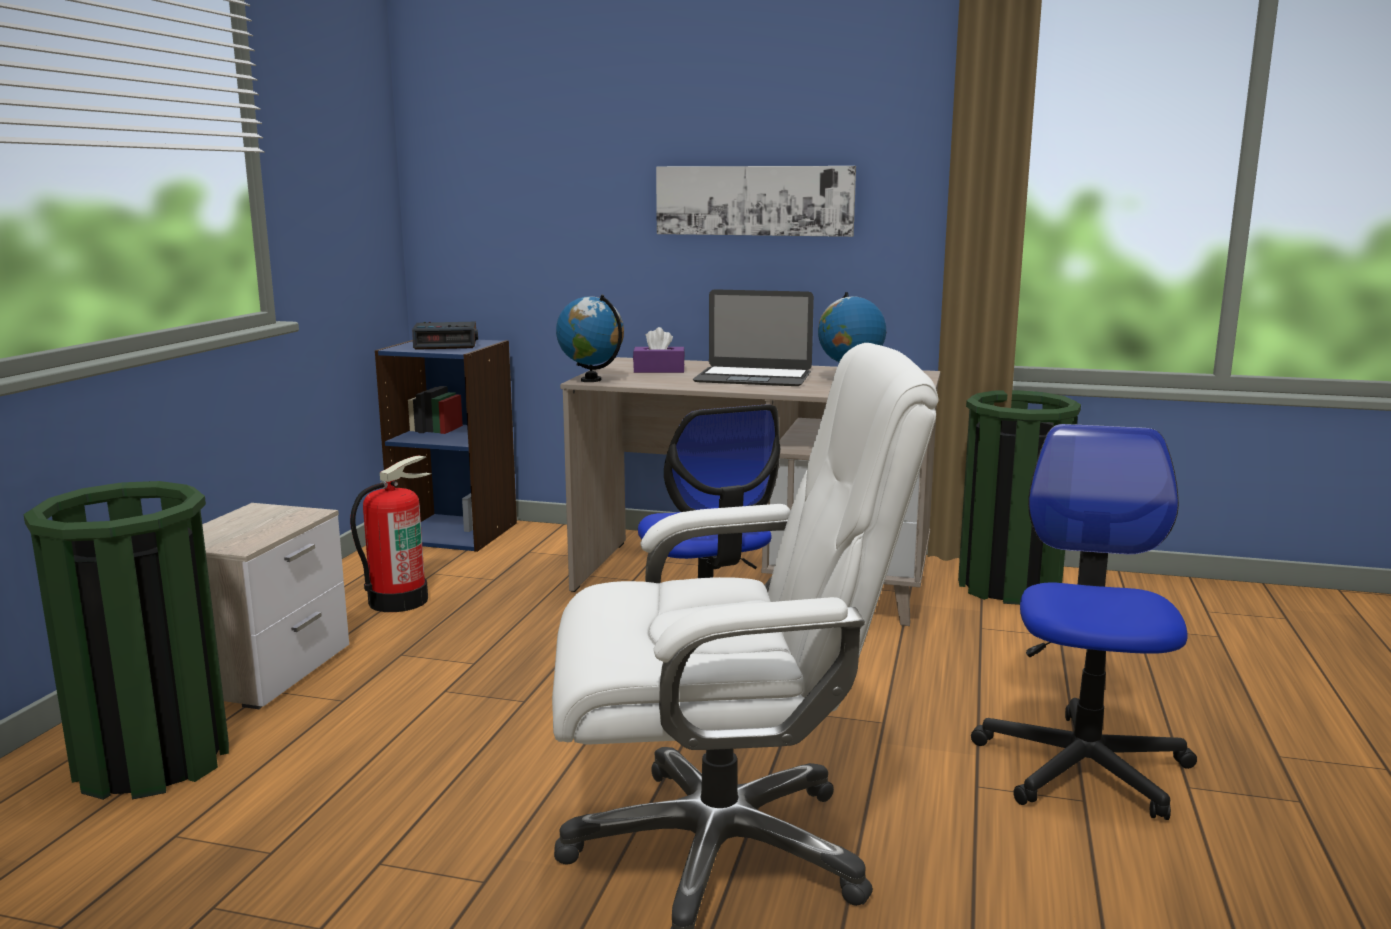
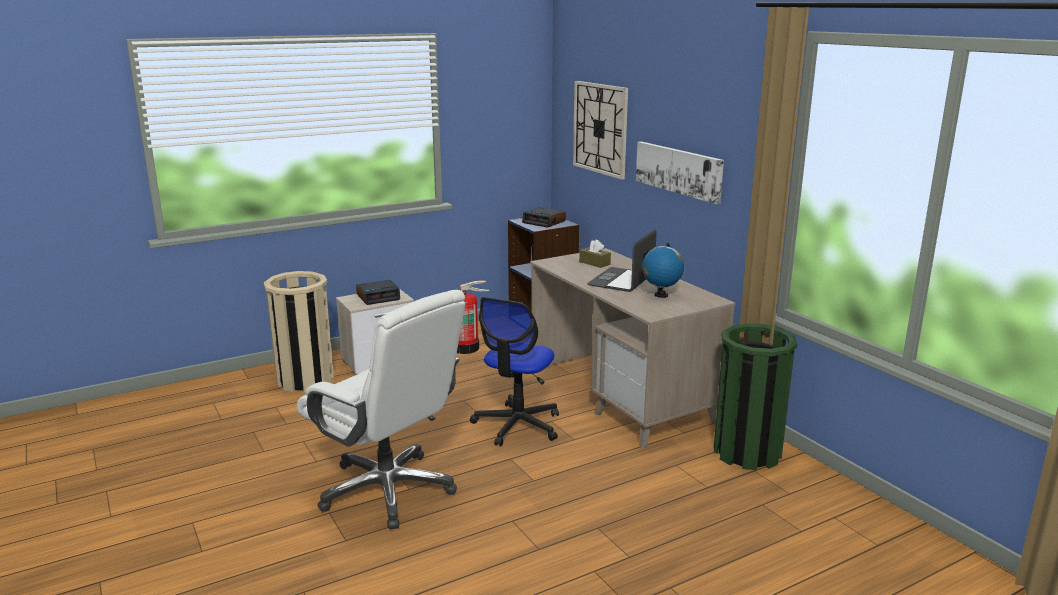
camera: 45 degrees right, 5 degrees up
(152, 761) = (305, 380): green trash can -> beige trash can
(254, 523) = (378, 297): none -> alarm clock
(546, 160) = (600, 128): none -> wall clock
(591, 380) = (547, 262): globe -> none
(659, 370) = (594, 263): purple tissue box -> brown tissue box
(753, 377) = (621, 280): laptop -> laptop turned 60 degrees clockwise
(1083, 767) = (570, 539): office chair -> none

